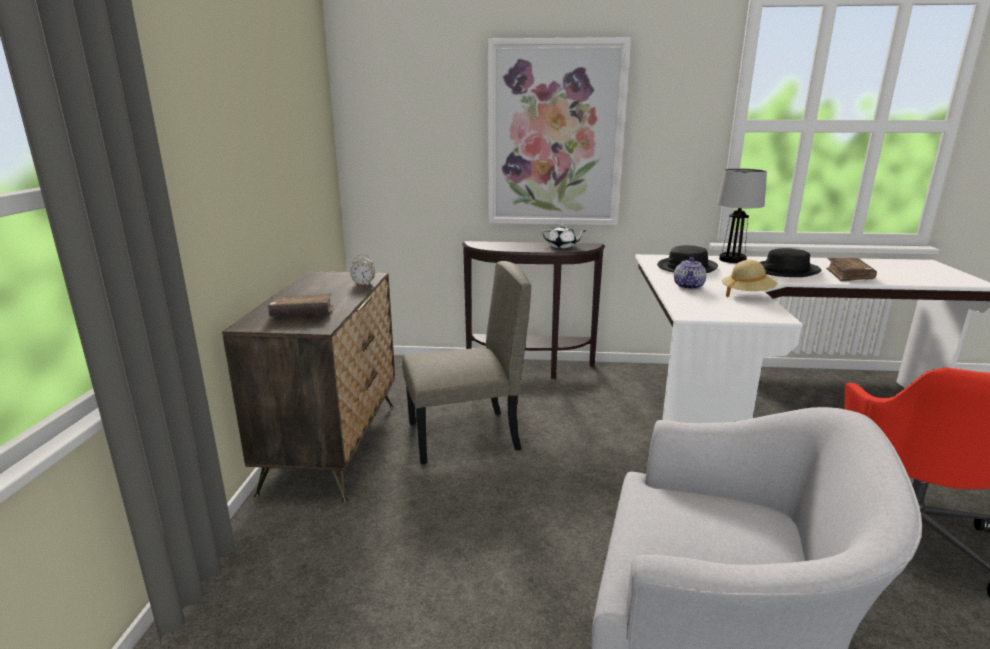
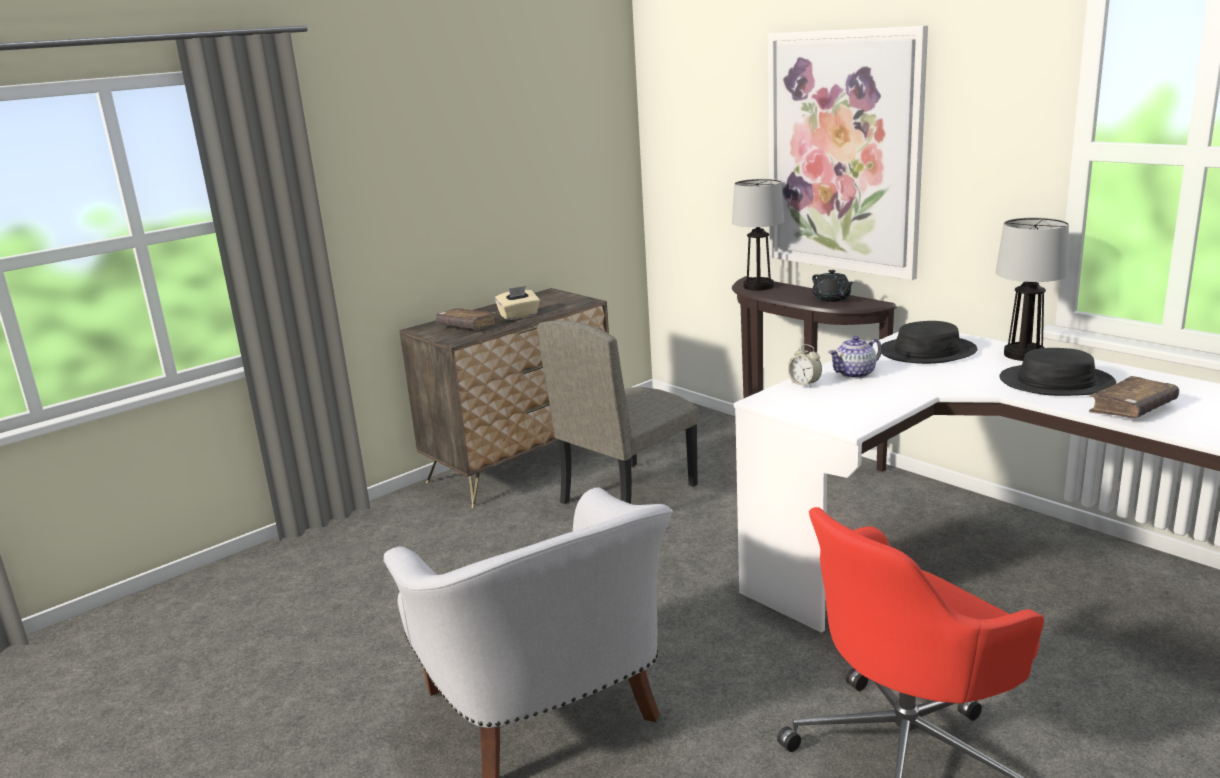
camera: 45 degrees right, 0 degrees up
(335, 296) = (519, 316): none -> beige tissue box
(363, 284) = (562, 309): alarm clock -> alarm clock (804, 384)
(463, 436) = (628, 493): beige chair -> beige chair turned 105 degrees clockwise
(493, 245) = (759, 286): none -> table lamp
(562, 246) = (832, 299): white teapot -> black teapot
(747, 294) = (895, 397): beige hat -> none

